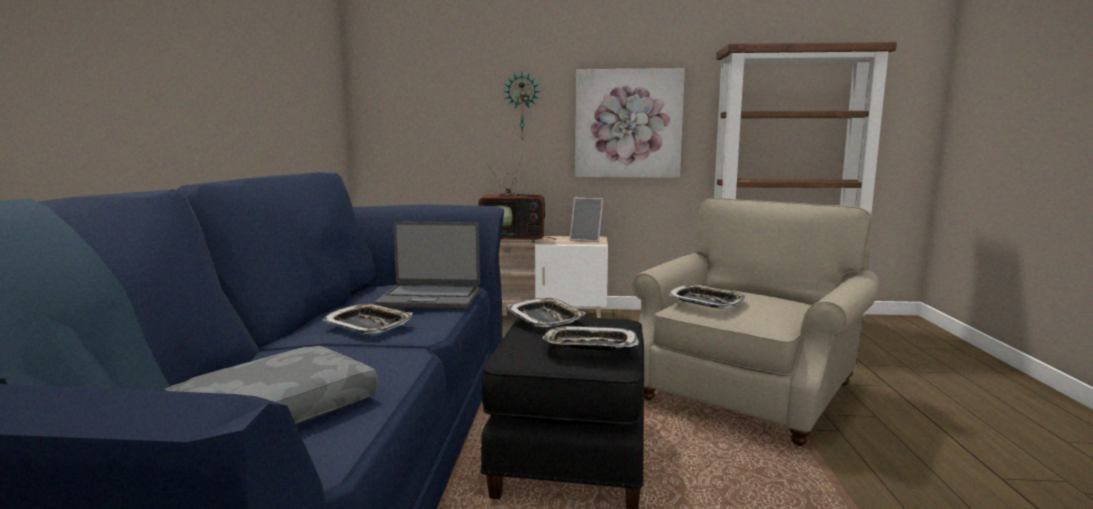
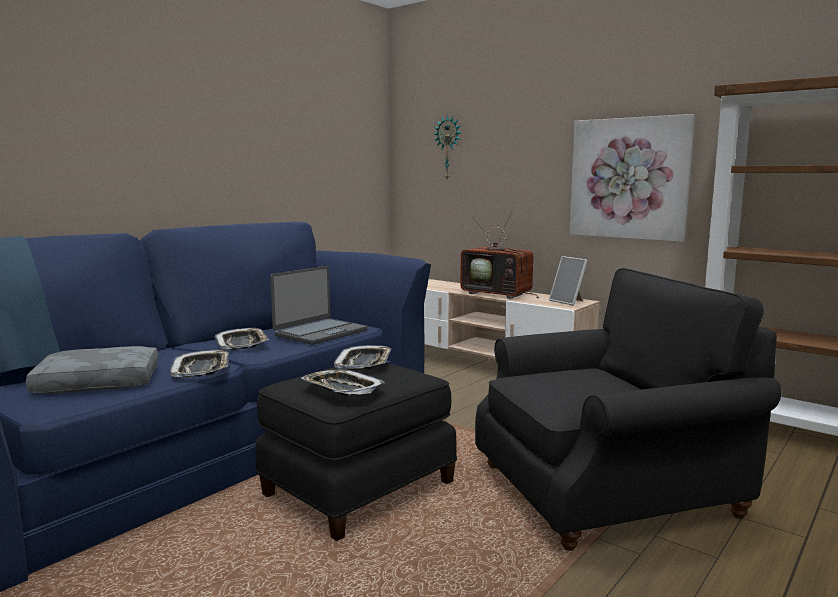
camera: 35 degrees right, 0 degrees up
(430, 298) = (320, 333): laptop -> laptop turned 90 degrees counterclockwise
(522, 107) = (525, 161): wall clock -> wall clock (448, 147)
(706, 301) = (540, 377): tray -> tray (202, 369)
(748, 391) = (607, 490): beige armchair -> black armchair

